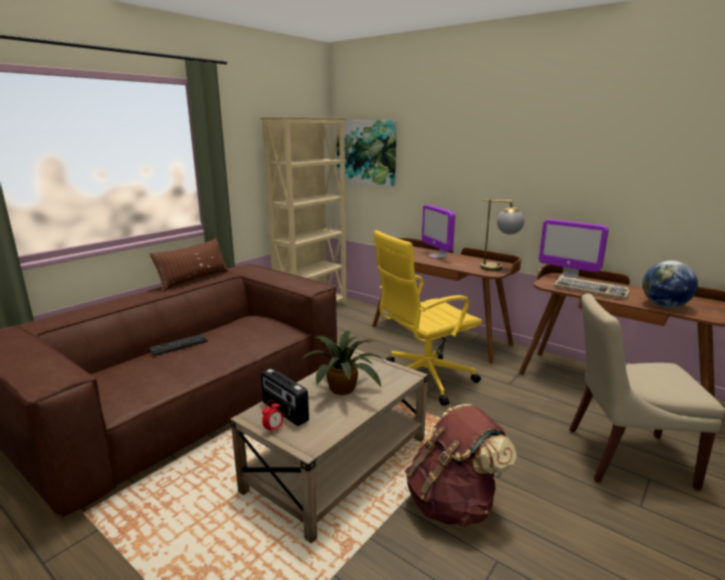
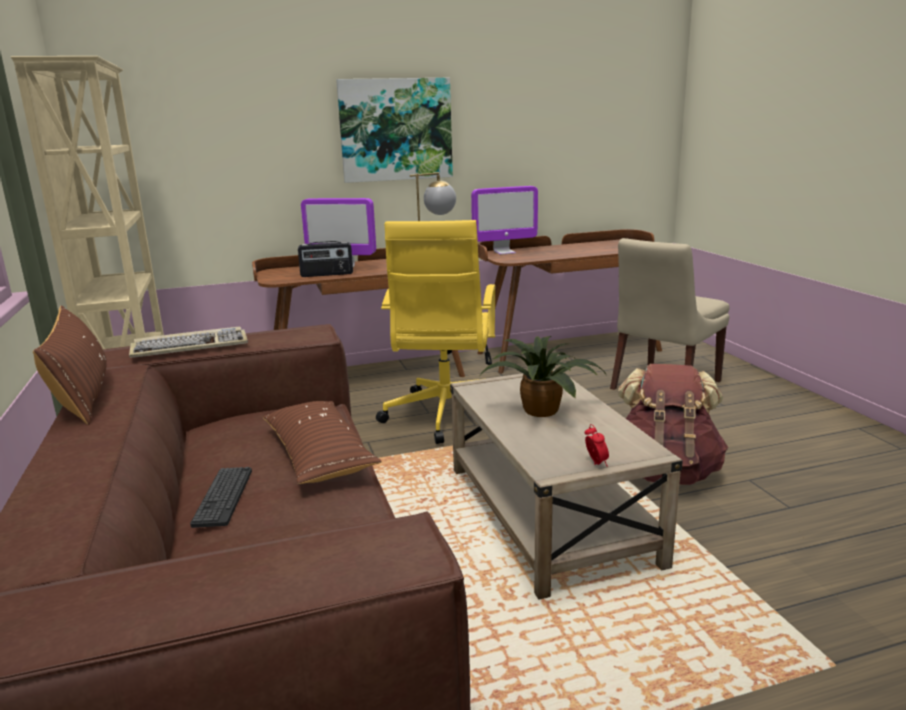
camera: 55 degrees left, 0 degrees up
(236, 349) = (319, 455): none -> brown pillow
(284, 412) = (560, 451): radio -> radio (327, 274)
(366, 152) = (156, 131): picture -> picture (396, 130)
(591, 290) = (545, 254): keyboard -> keyboard (191, 346)
(664, 306) = (609, 250): globe -> none

